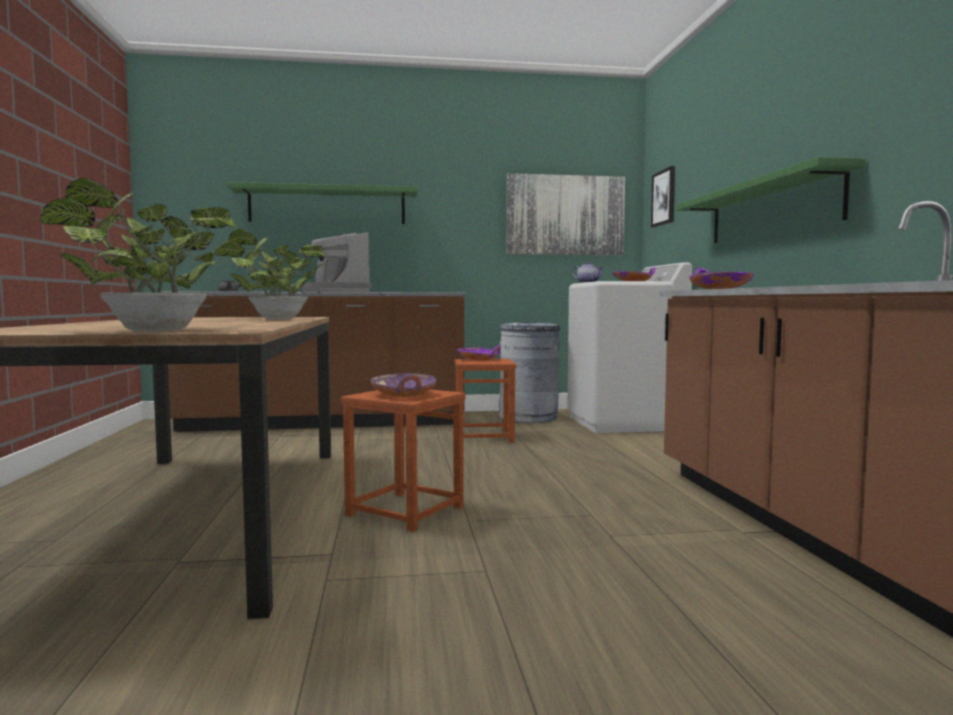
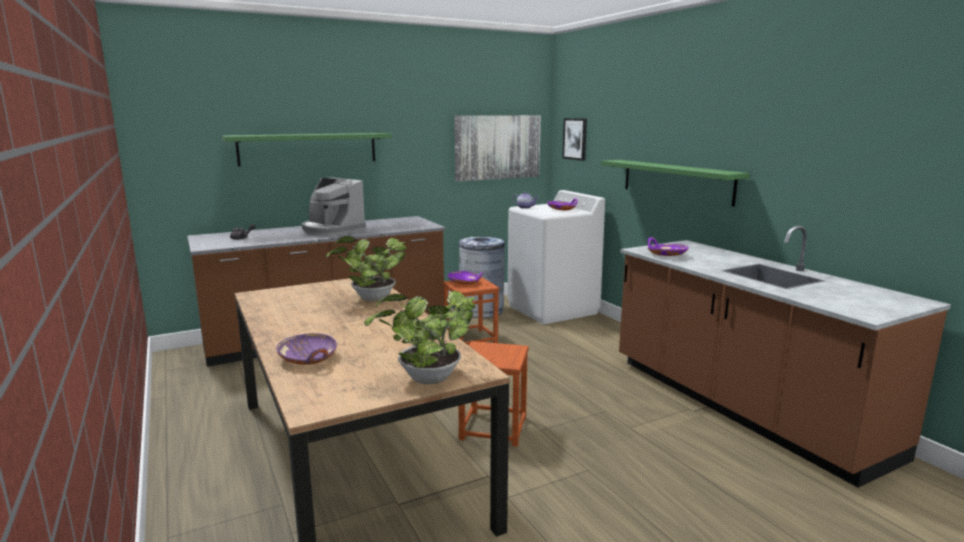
camera: 20 degrees left, 10 degrees up
(404, 395) = (496, 356): purple bowl -> purple bowl (308, 359)

